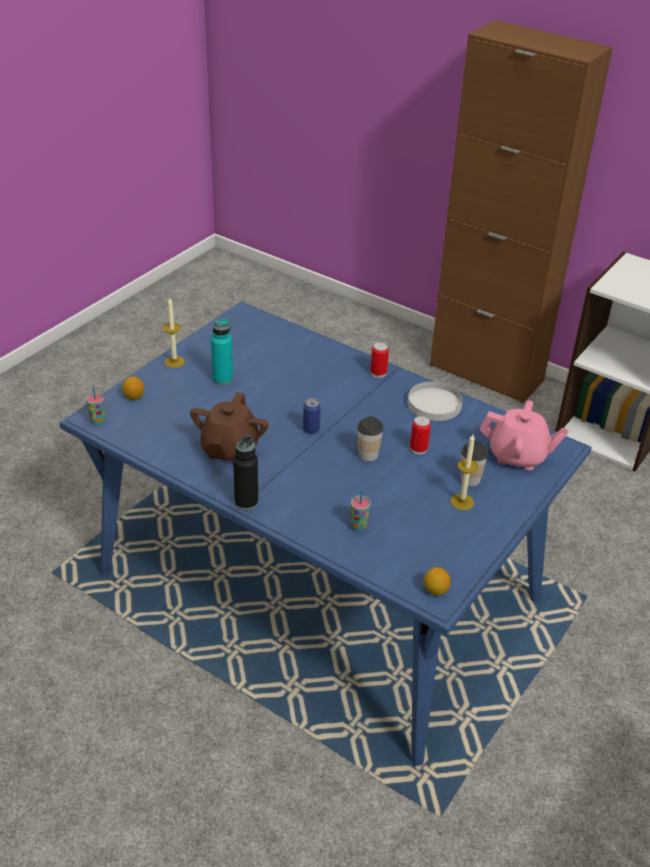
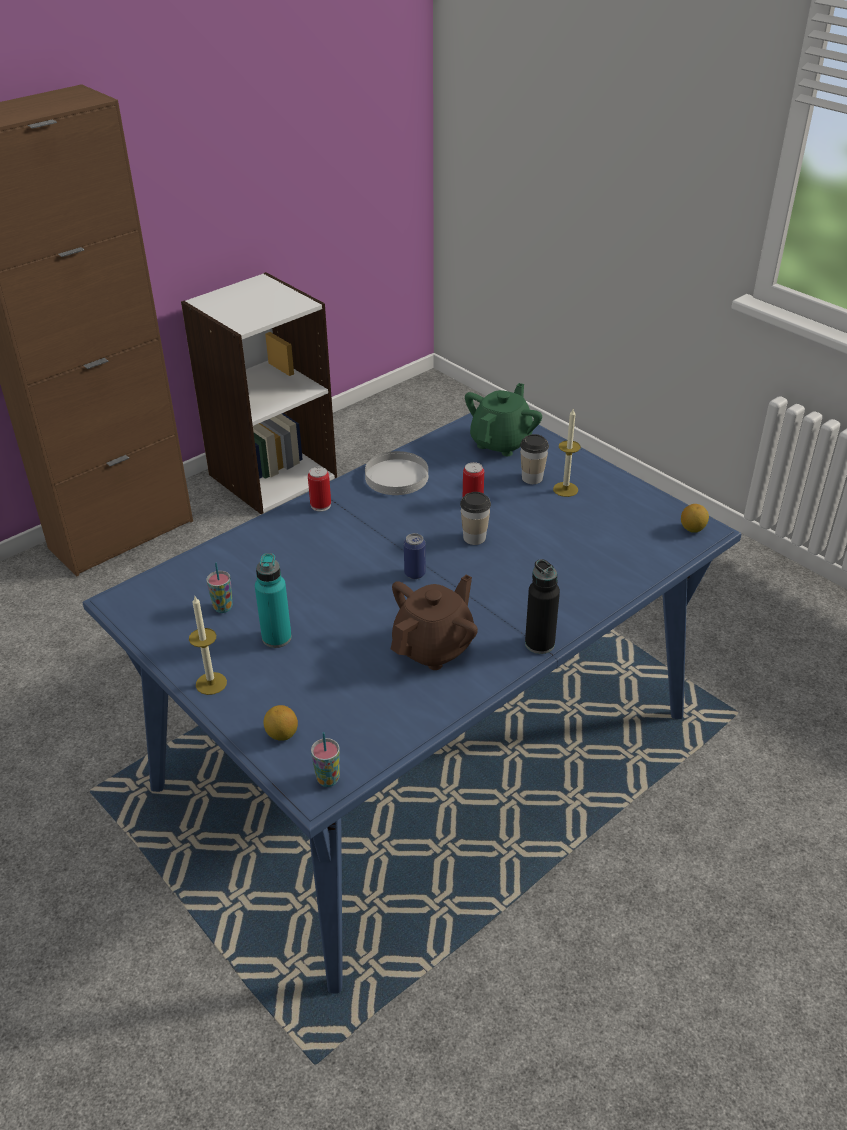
camera: 75 degrees left, 0 degrees up
(229, 449) = (434, 647): brown teapot -> brown teapot turned 75 degrees counterclockwise
(359, 526) = (593, 563): cup -> cup (223, 608)
(518, 456) = (501, 442): pink teapot -> green teapot

